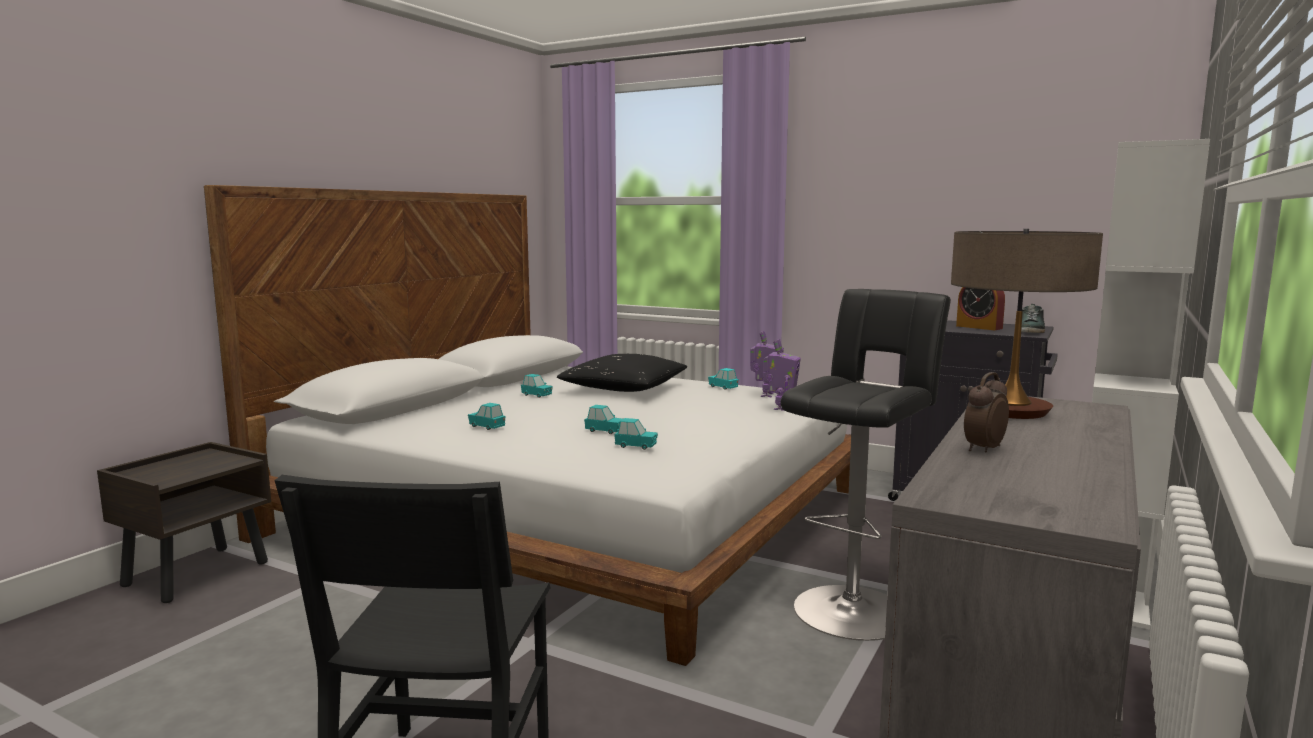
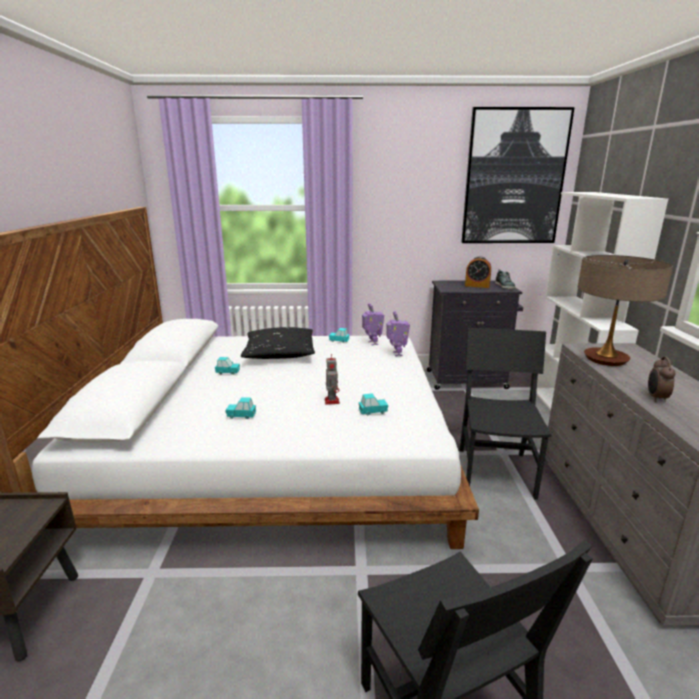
camera: 30 degrees left, 10 degrees up
(604, 431) = (331, 401): turquoise toy car -> toy robot
(855, 608) = (495, 472): black stool -> black chair
(1067, 146) = (514, 178): none -> picture

